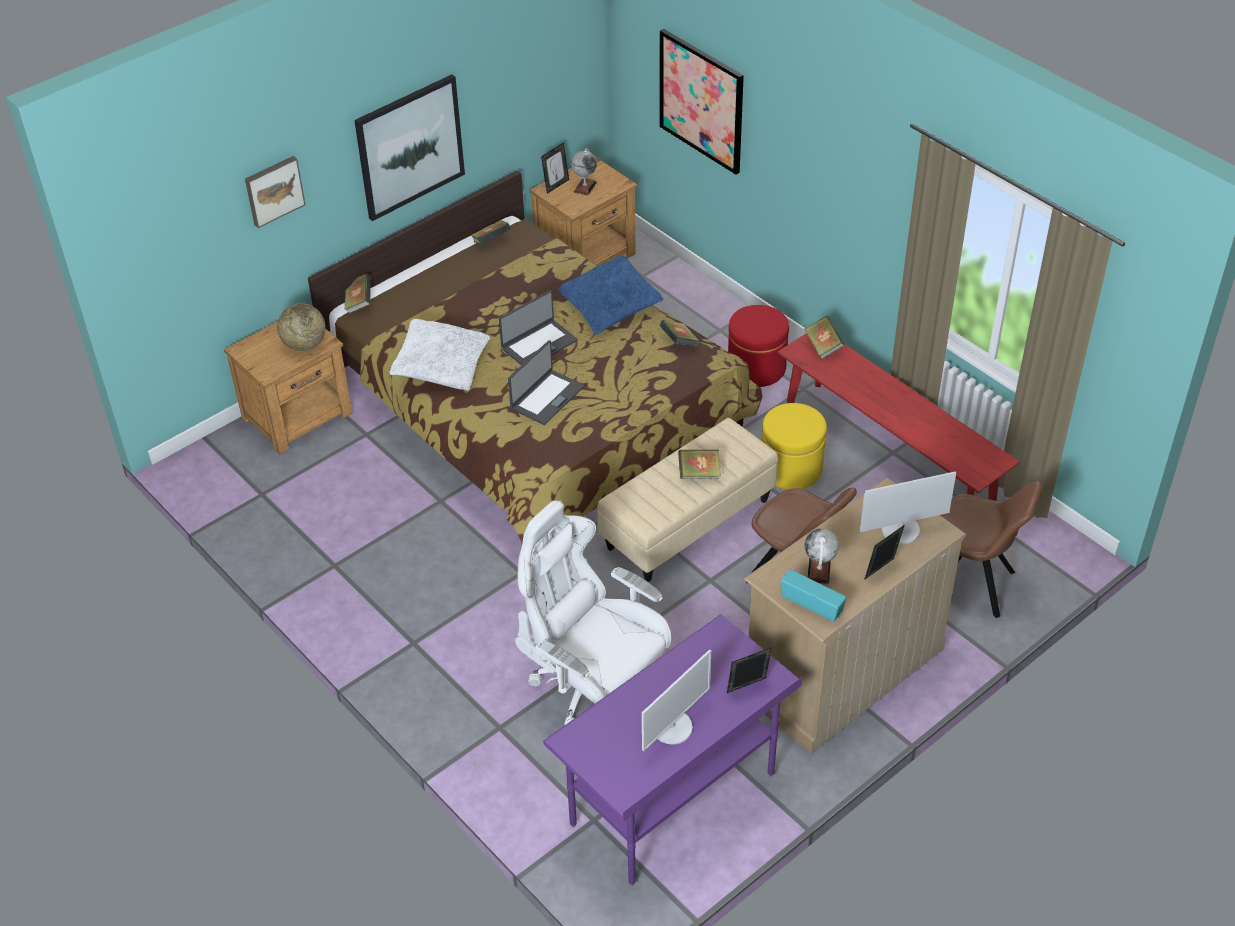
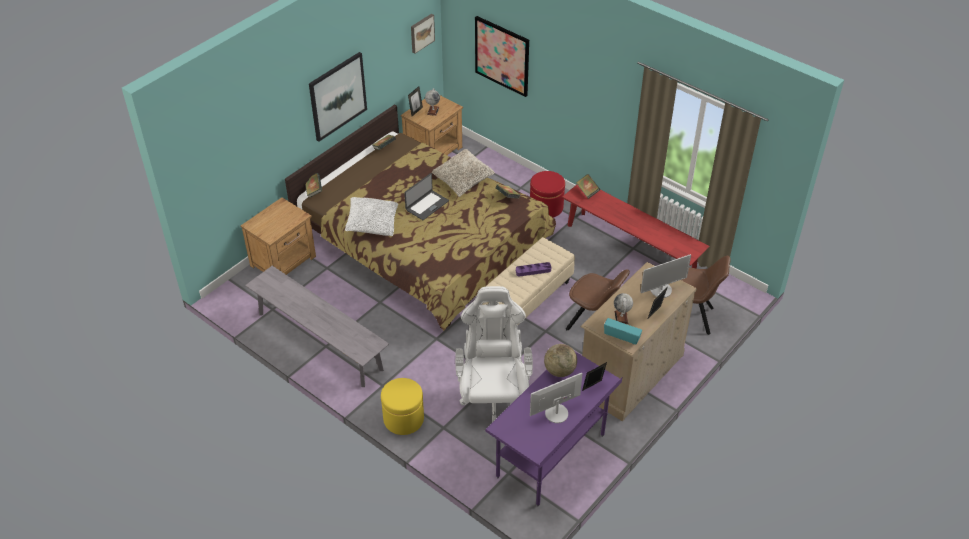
camera: 10 degrees left, 0 degrees up
(273, 190) = (266, 129): picture -> picture (421, 33)
(304, 344) = (288, 218): globe -> globe (559, 370)
(326, 556) = (319, 341): none -> grey bench
(546, 397) = (438, 235): laptop -> none
(595, 687) = (493, 398): white office chair -> white office chair turned 60 degrees clockwise
(609, 305) = (462, 178): blue pillow -> beige pillow
(672, 727) = (556, 413): monitor -> monitor turned 150 degrees counterclockwise
(699, 474) = (533, 271): book -> purple tray
(791, 469) = (578, 263): yellow ottoman -> yellow ottoman (403, 419)

